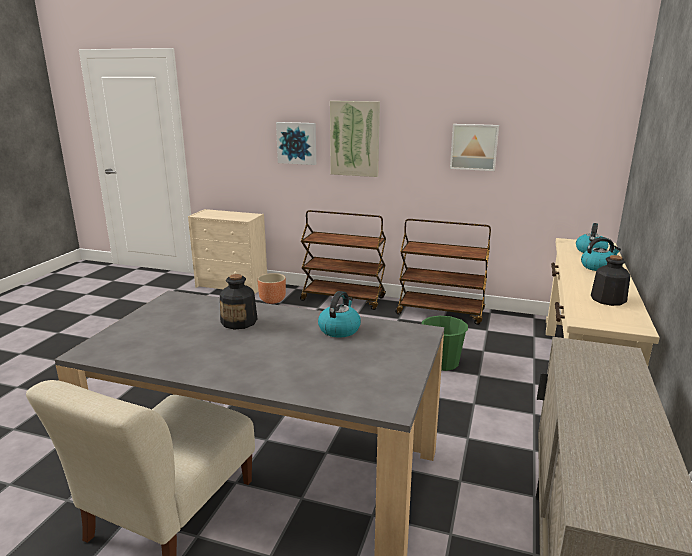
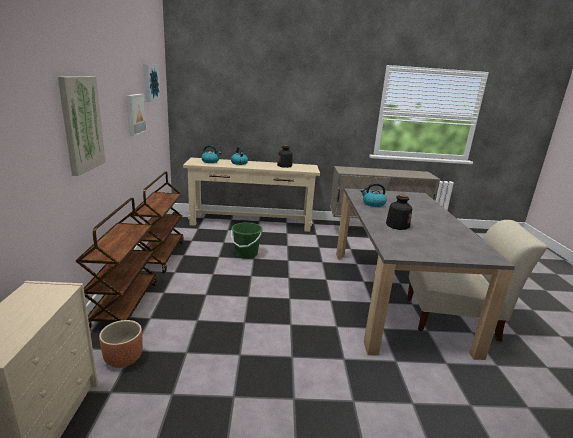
camera: 110 degrees left, 0 degrees up
(297, 143) = (35, 146): picture -> picture (150, 82)

